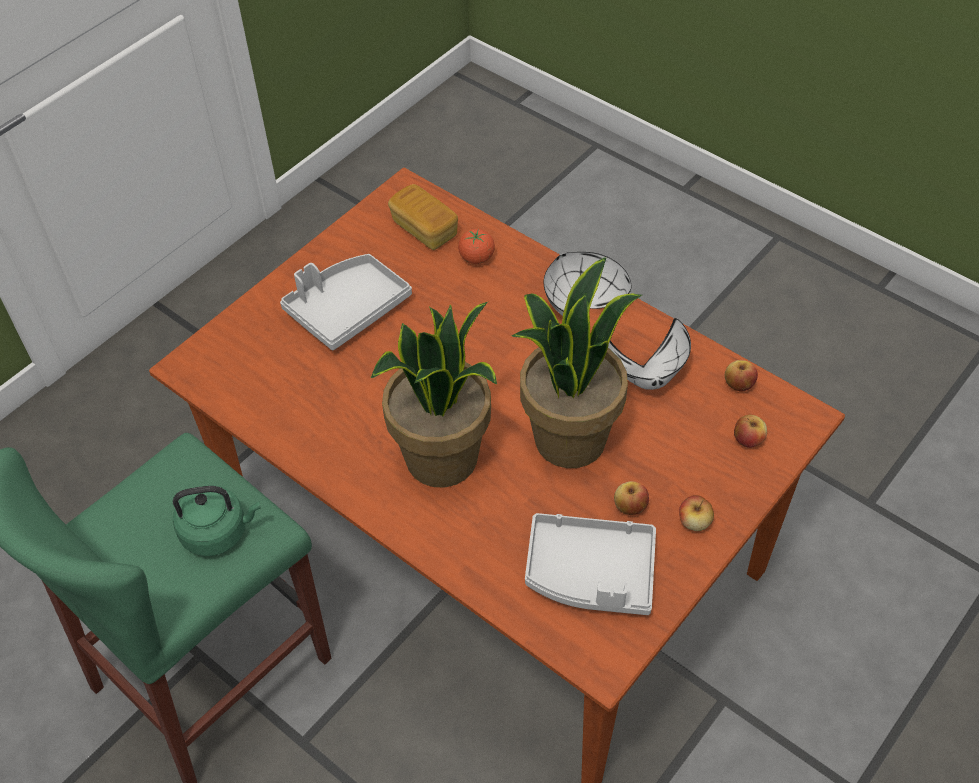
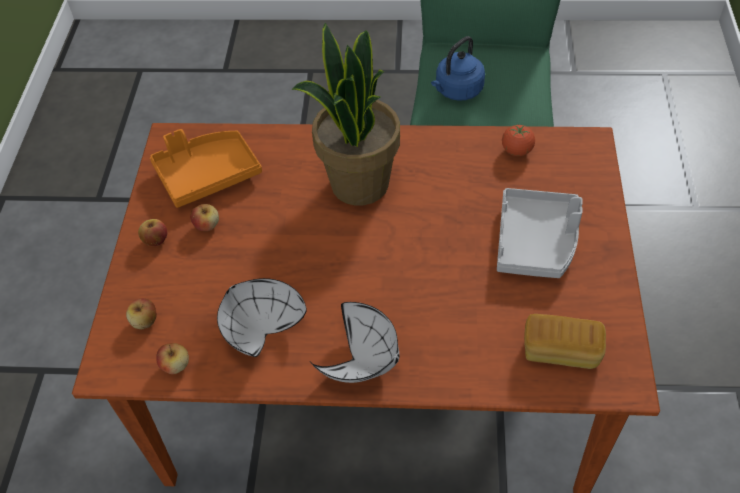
camera: 145 degrees right, 0 degrees up
(218, 532) = (457, 91): green kettle -> blue kettle
(476, 258) = (487, 350): tomato -> tomato (516, 151)
(569, 438) = (283, 246): potted plant -> none
(590, 573) = (207, 174): grey tray -> orange tray

